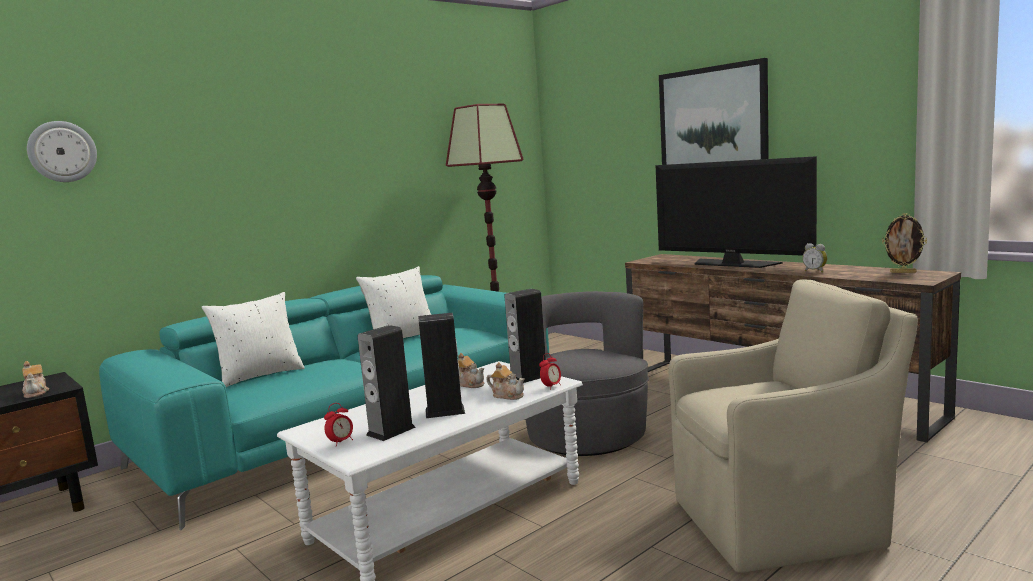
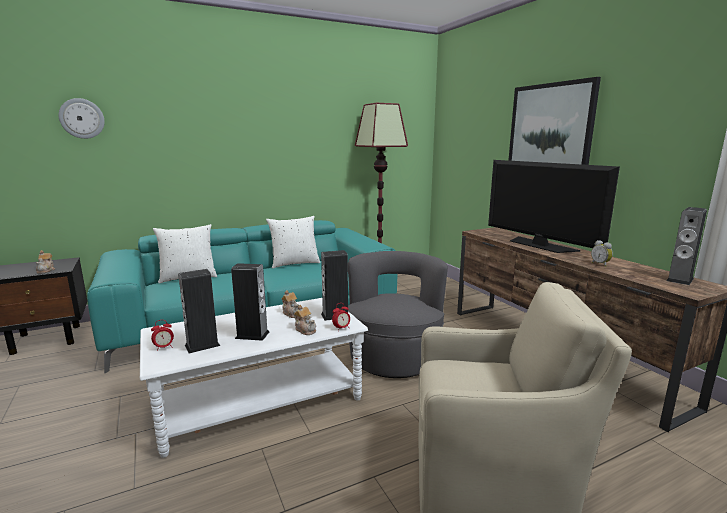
camera: 15 degrees right, 5 degrees up
(903, 272) = (680, 279): picture frame -> speaker

